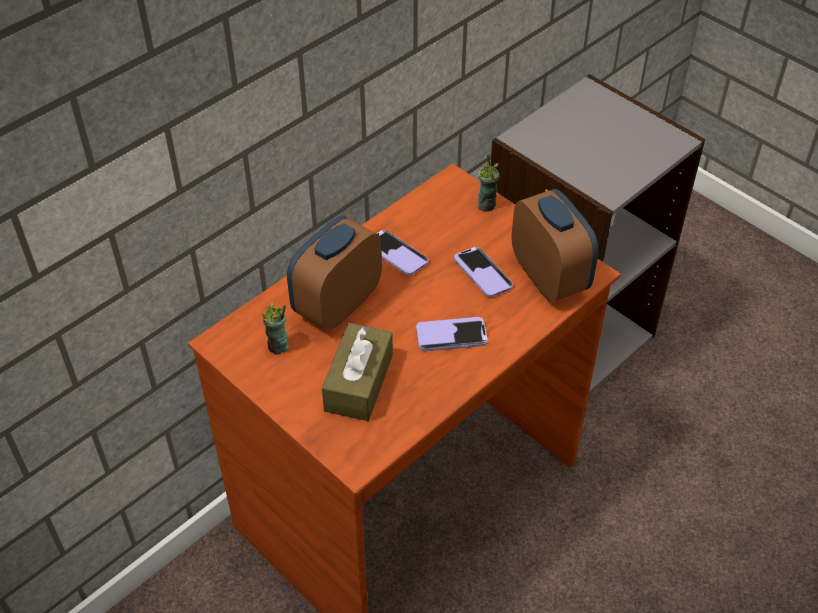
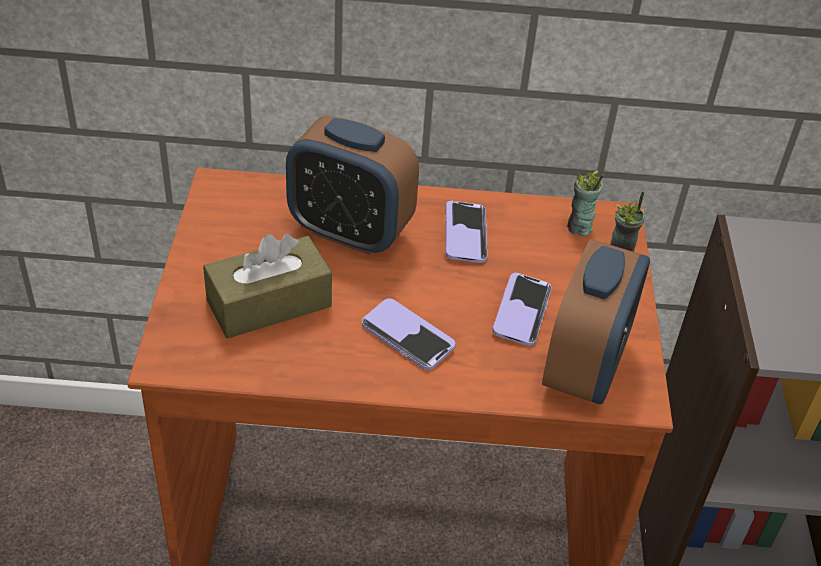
camera: 45 degrees right, 5 degrees down
(278, 347) = (253, 224): cup -> cup (579, 228)
(337, 305) = (350, 232): alarm clock -> alarm clock turned 150 degrees counterclockwise

